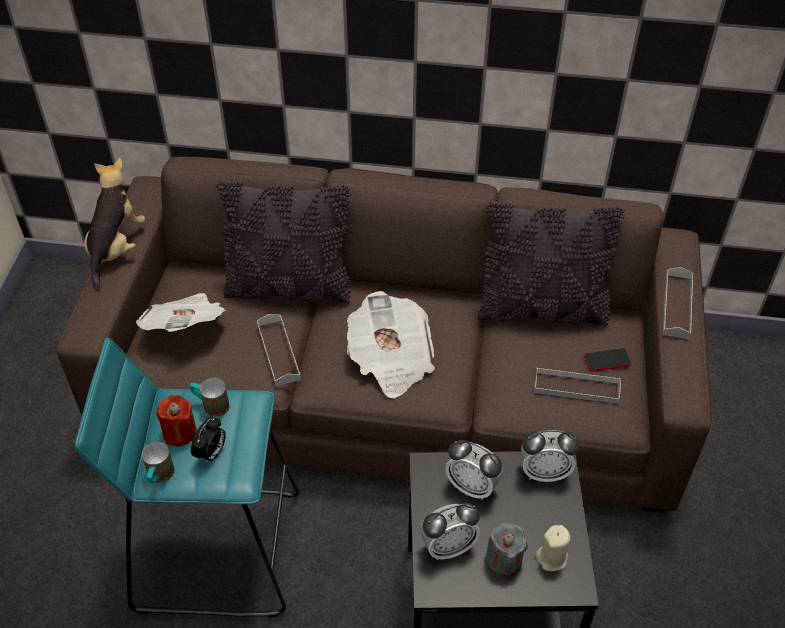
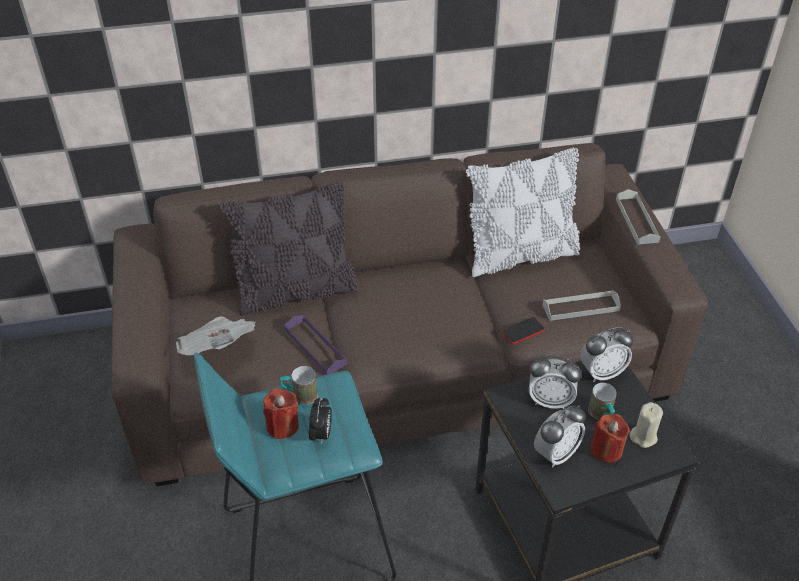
camera: 20 degrees left, 5 degrees down
(116, 248) = (129, 292): plush toy -> none
(159, 477) = (283, 468): mug -> mug (602, 415)
(278, 352) = (315, 347): grey tray -> purple tray
(391, 360) = (417, 327): newspaper -> none
(504, 559) = (606, 449): grey candle -> red candle
(542, 308) = (520, 255): black pillow -> white pillow
(607, 360) = (593, 281): phone -> phone (523, 331)

